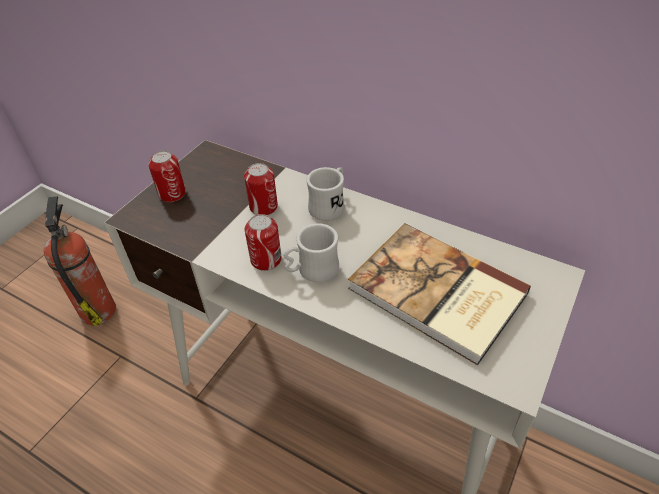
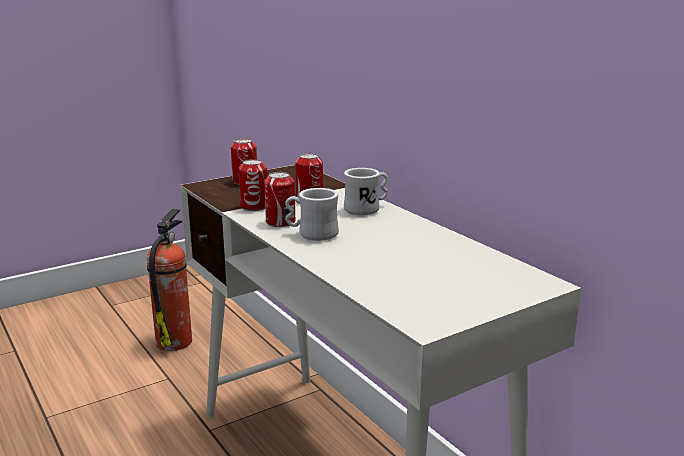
camera: 25 degrees right, 25 degrees down
(218, 240) = (254, 207): none -> can
(436, 294) = (408, 267): book -> none

